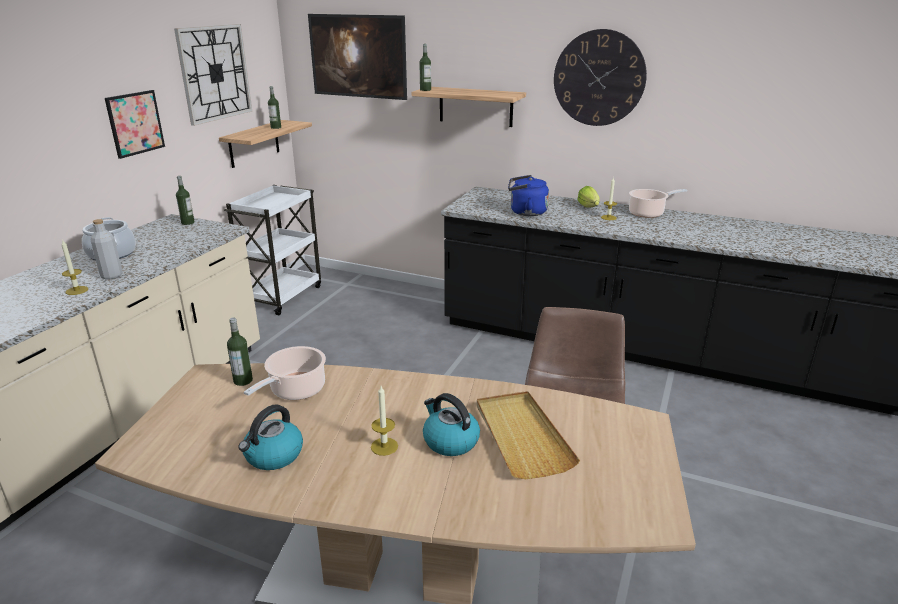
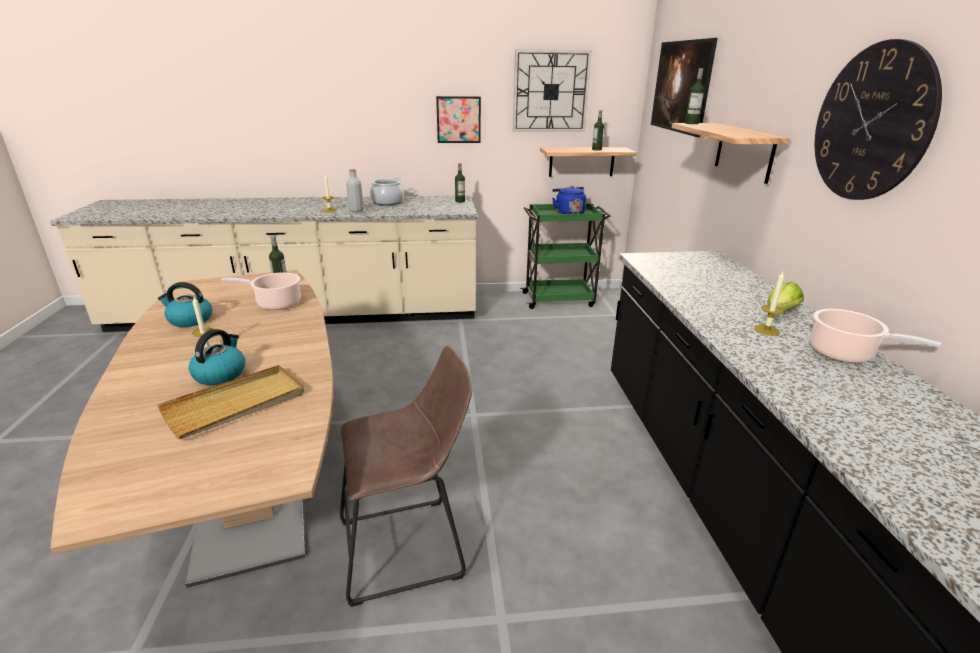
camera: 60 degrees right, 0 degrees up
(283, 295) = (559, 299): white cart -> green cart
(525, 212) = (687, 285): blue kettle -> blue kettle (568, 214)

